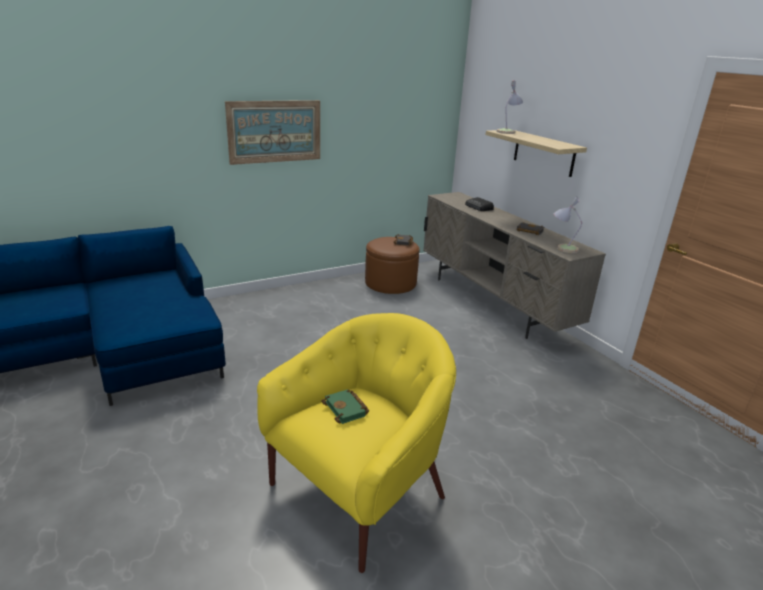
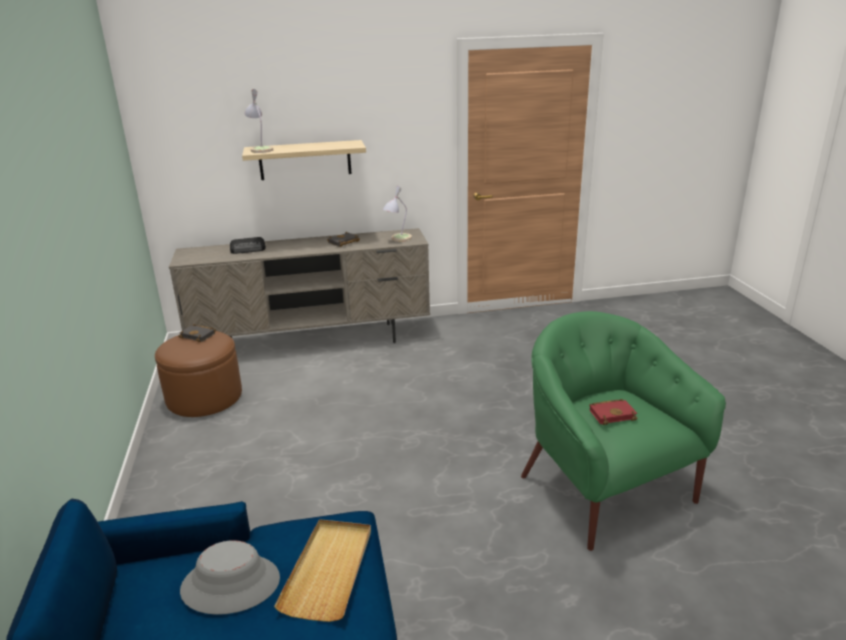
camera: 70 degrees left, 0 degrees up
(152, 295) = (231, 584): none -> grey hat
(159, 318) = (329, 570): none -> beige tray
(275, 131) = (54, 255): picture -> none
(347, 409) = (612, 414): green book -> red book
(359, 491) = (604, 488): yellow armchair -> green armchair

